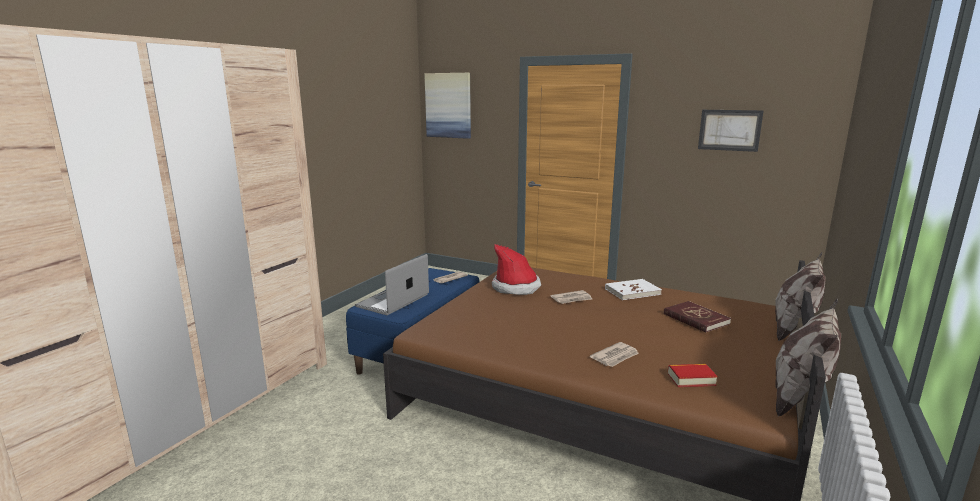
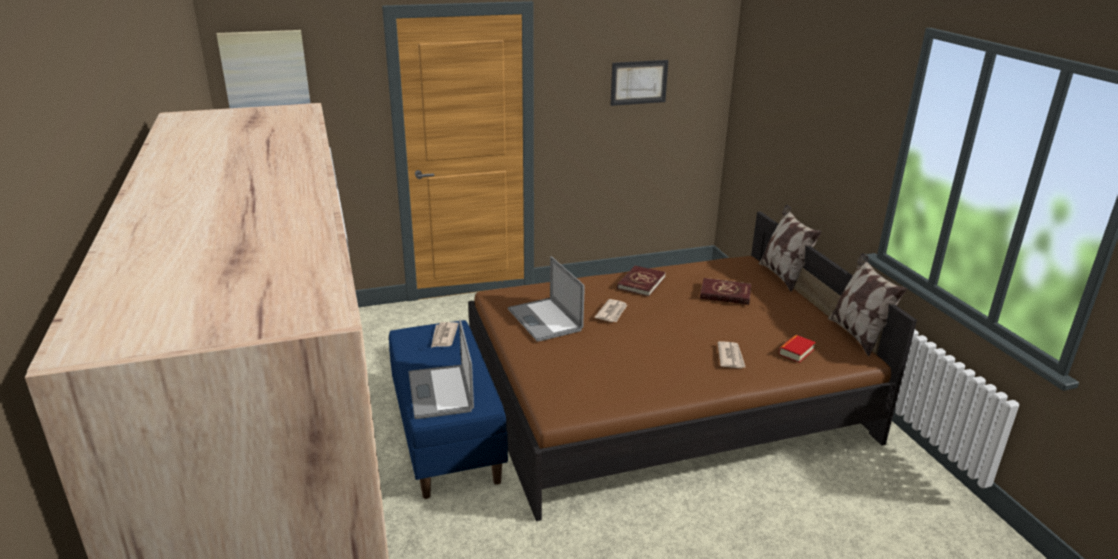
camera: 45 degrees left, 10 degrees up
(516, 287) = (544, 319): hat -> laptop
(632, 291) = (641, 283): white book -> red book

